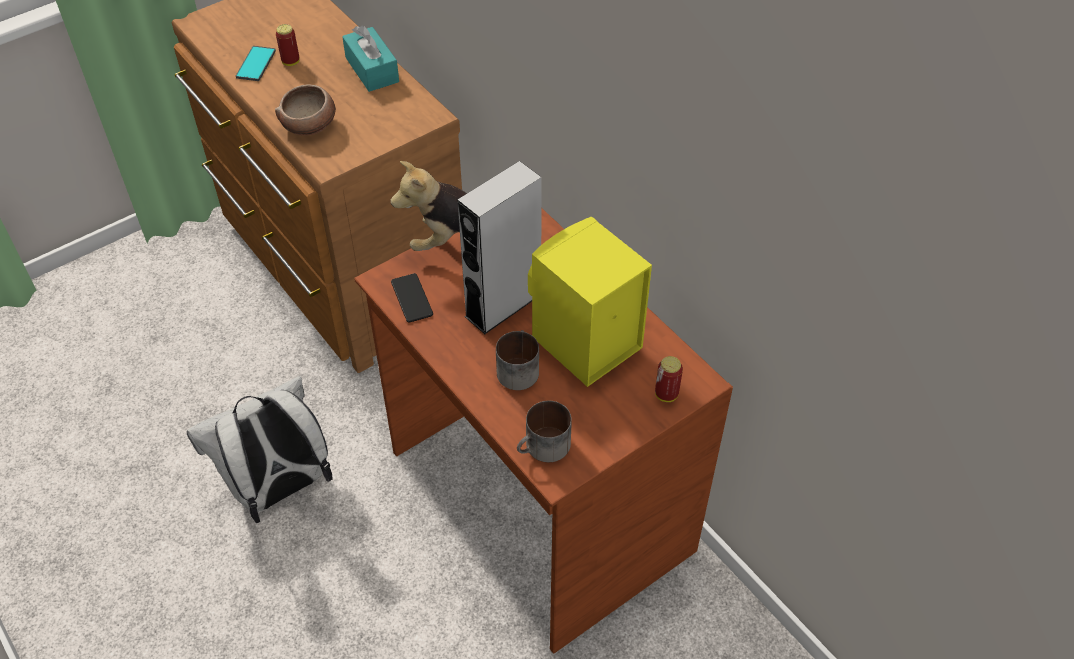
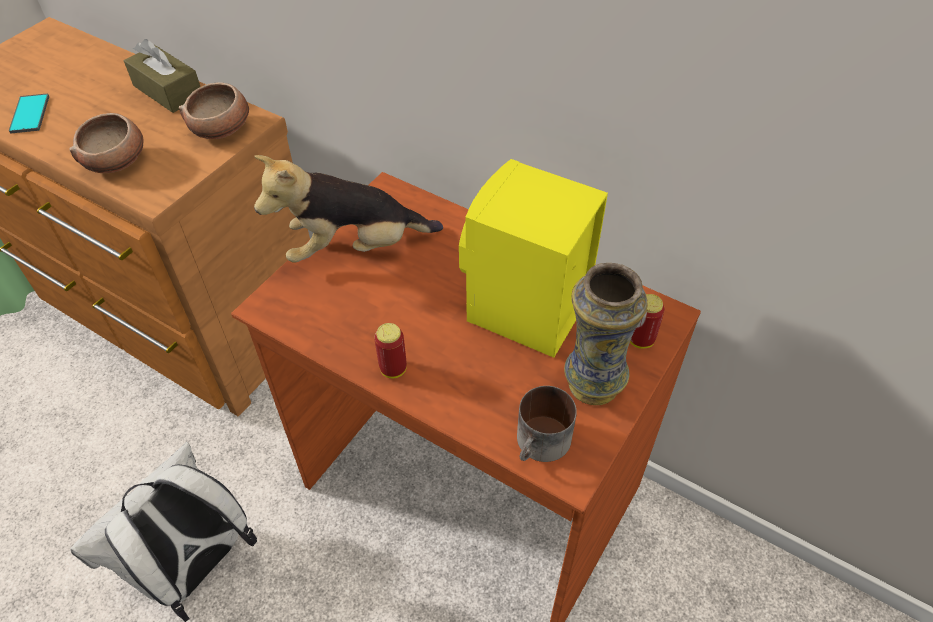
camera: 20 degrees left, 0 degrees up
(291, 62) = (71, 103): can -> can (393, 369)
(372, 70) = (168, 91): turquoise tissue box -> brown tissue box
(403, 117) = (222, 129): none -> bowl
(412, 298) = (309, 317): phone -> none
(503, 305) = (417, 295): grey speaker -> none
(516, 368) = (465, 361): mug -> none
(607, 416) = (592, 384): none -> vase

